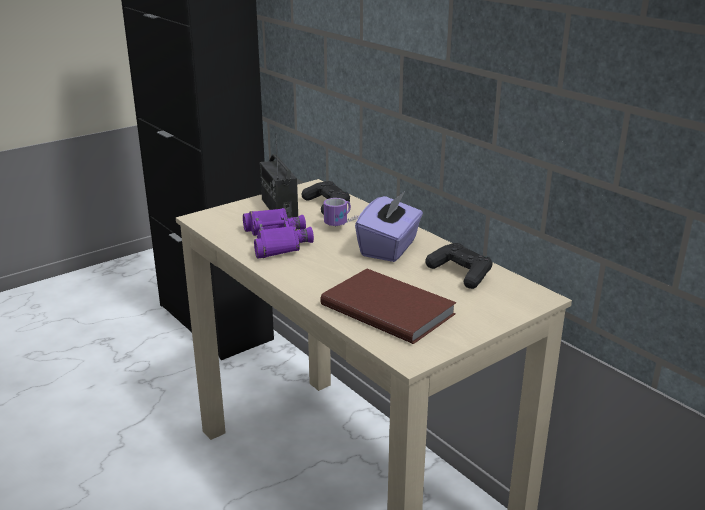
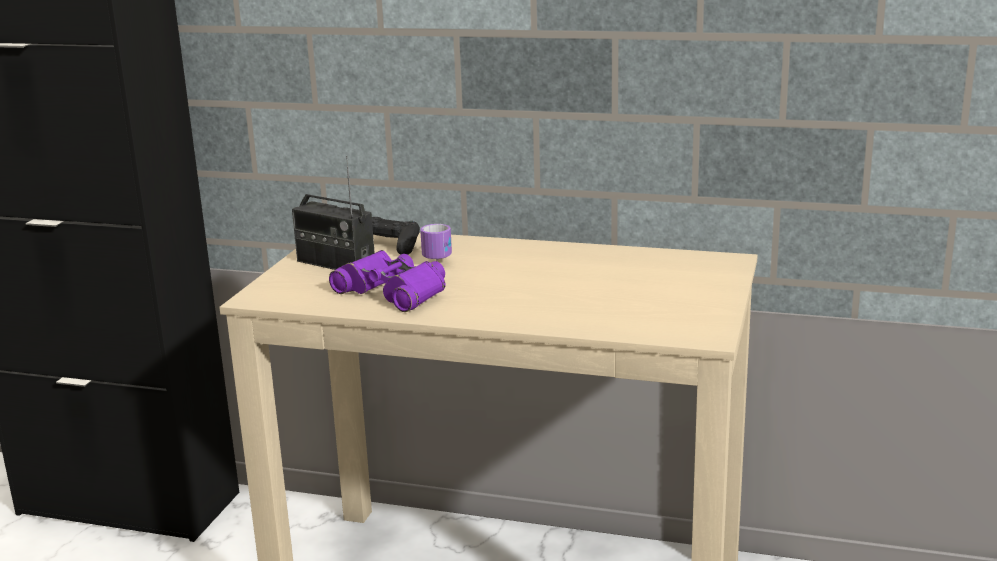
camera: 35 degrees left, 5 degrees down
(388, 308) = (618, 309): brown book -> none
(389, 248) = (527, 263): purple tissue box -> none
(460, 273) = (632, 263): black game controller -> none

